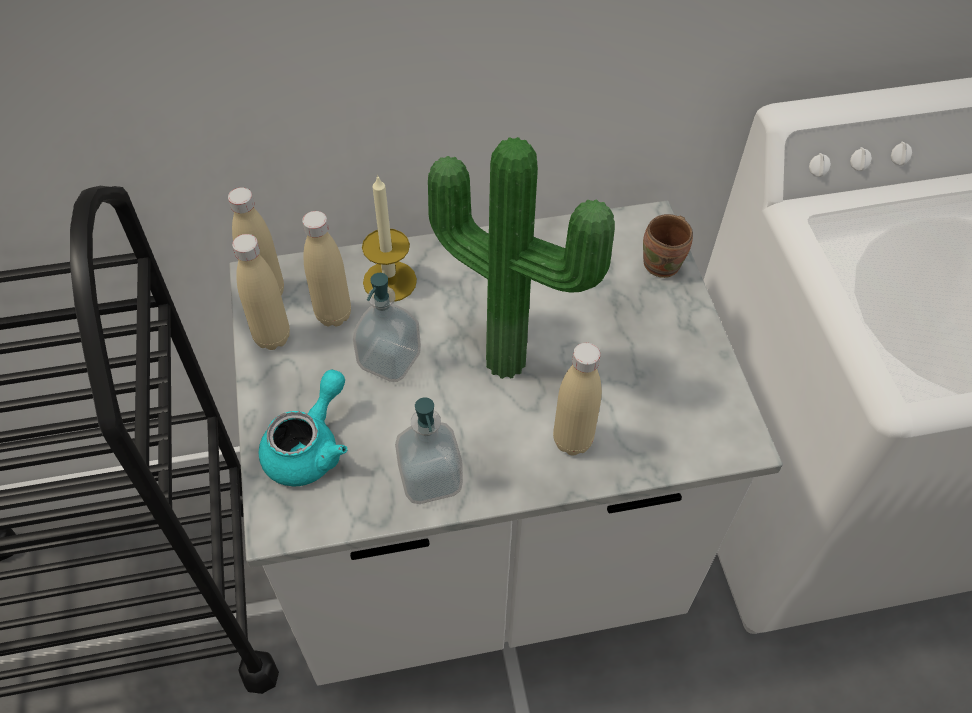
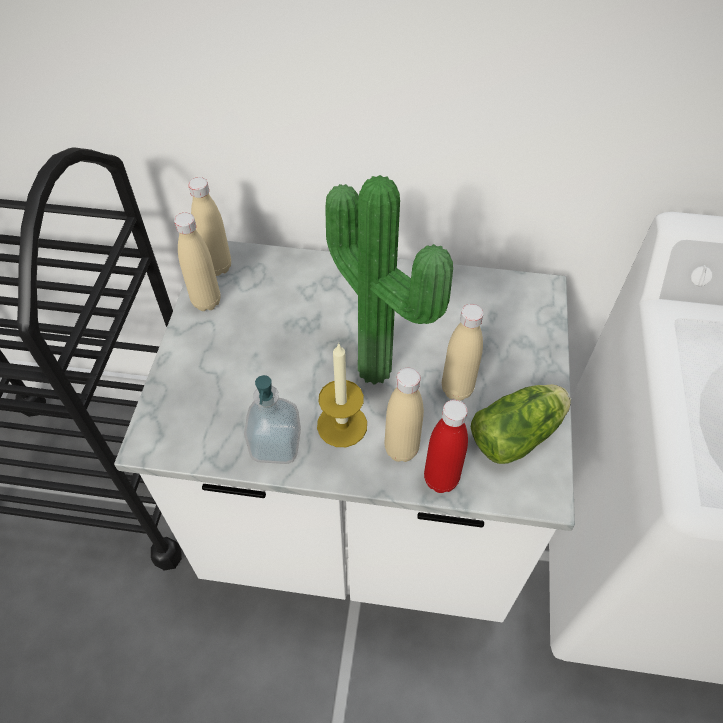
camera: 20 degrees right, 0 degrees up
(310, 447) = (197, 392): turquoise teapot -> none
(333, 315) = (258, 297): beige bottle -> beige bottle (457, 389)
(389, 281) = (312, 283): candle -> candle (342, 425)
(389, 360) = (285, 343): soap dispenser -> none
(628, 460) = (441, 479): none -> red bottle
(664, 264) = (540, 327): brown mug -> none
(689, 385) = (519, 433): none -> lettuce

